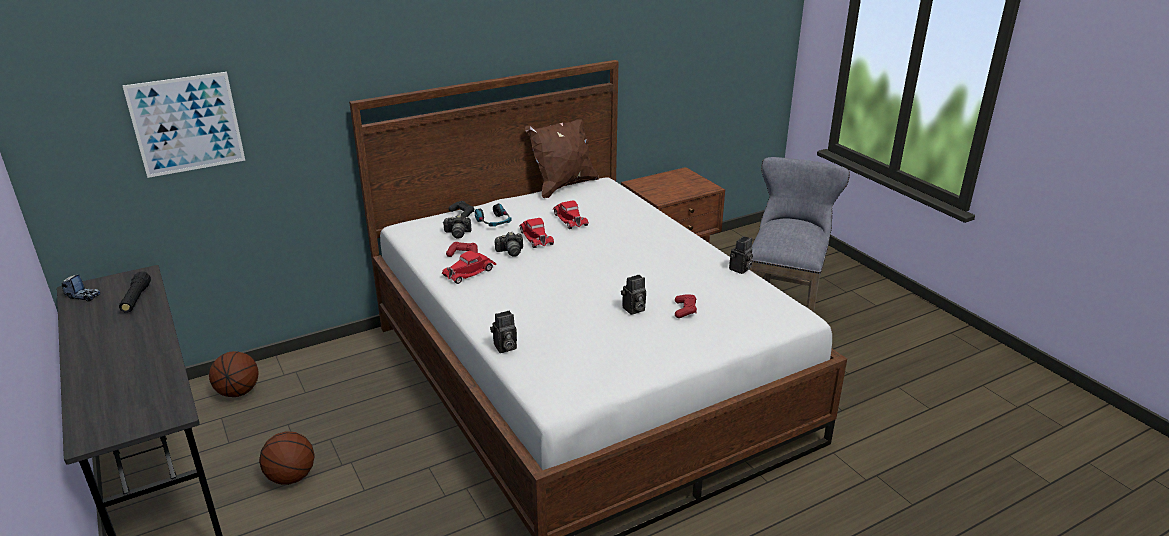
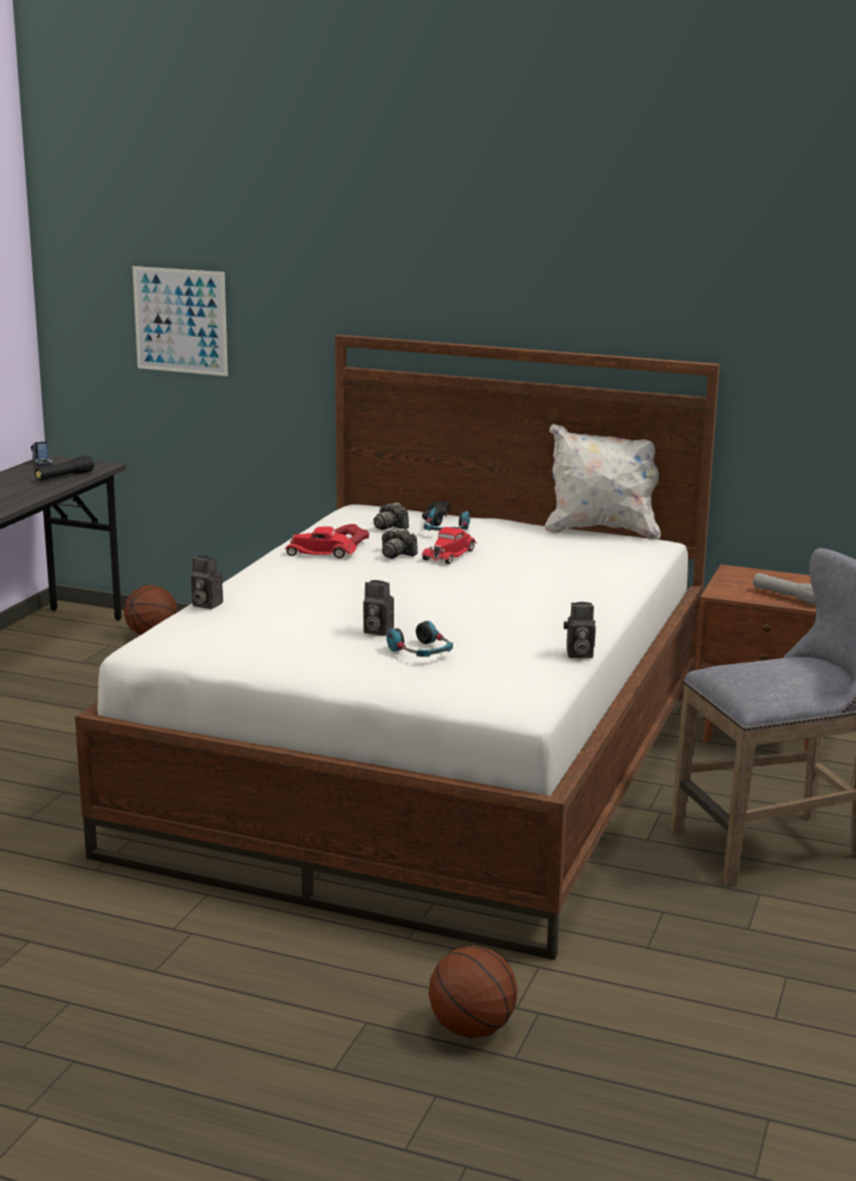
camera: 50 degrees right, 10 degrees down
(292, 477) = (72, 703): basketball -> basketball (473, 1029)
(563, 185) = (602, 531): brown pillow -> white pillow
(570, 219) = (523, 554): red toy car -> none
(685, 310) = (421, 652): red game controller -> headphones
(688, 189) = (787, 597): none -> grey flashlight

